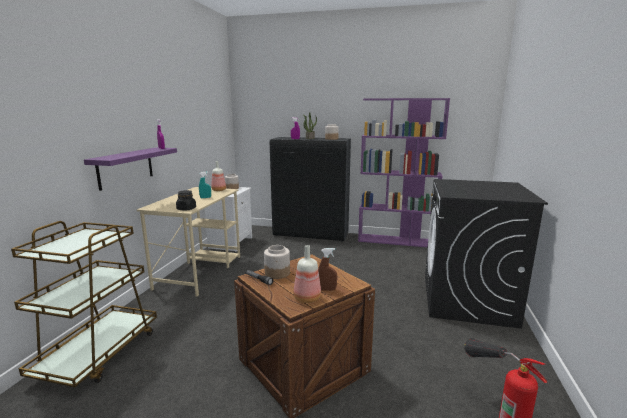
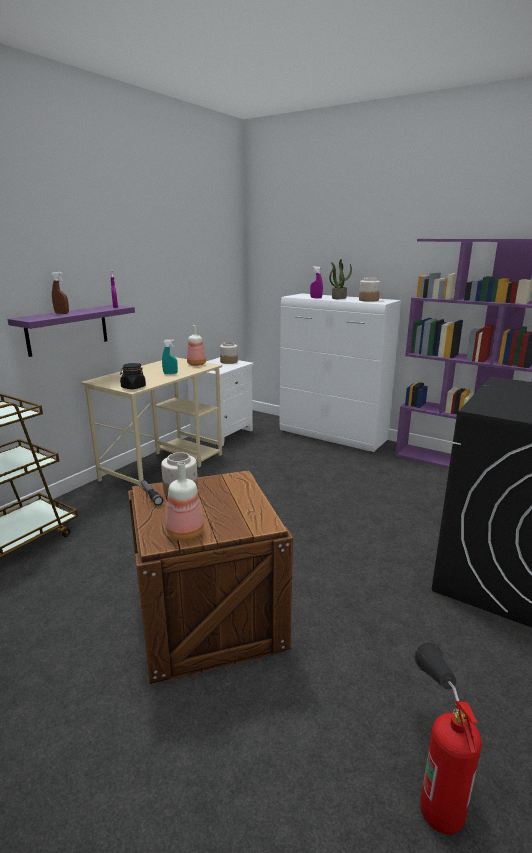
camera: 20 degrees right, 5 degrees up
(311, 235) = (333, 437): black cabinet -> white cabinet
(327, 289) = (221, 526): brown spray bottle -> brown spray bottle (62, 313)

